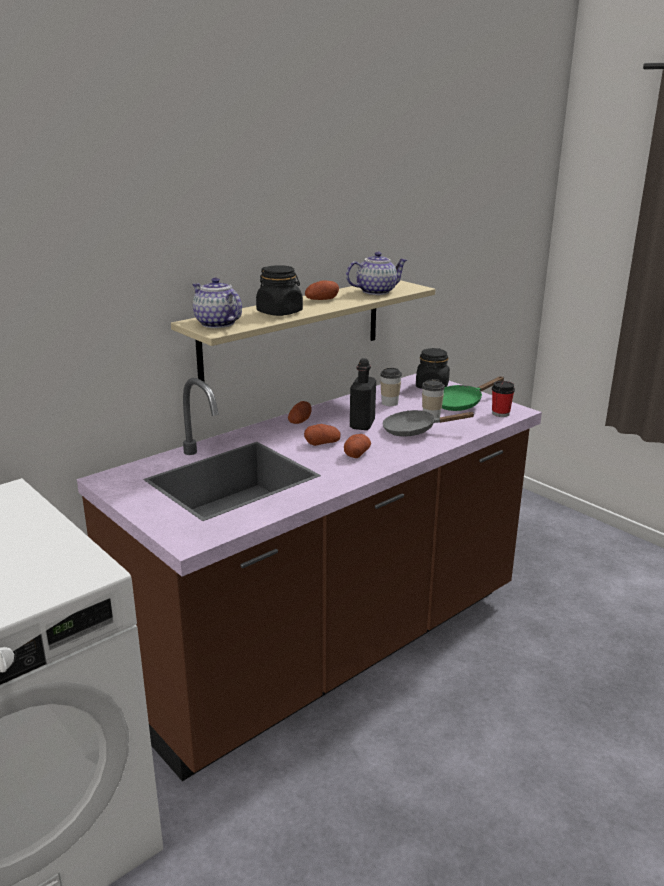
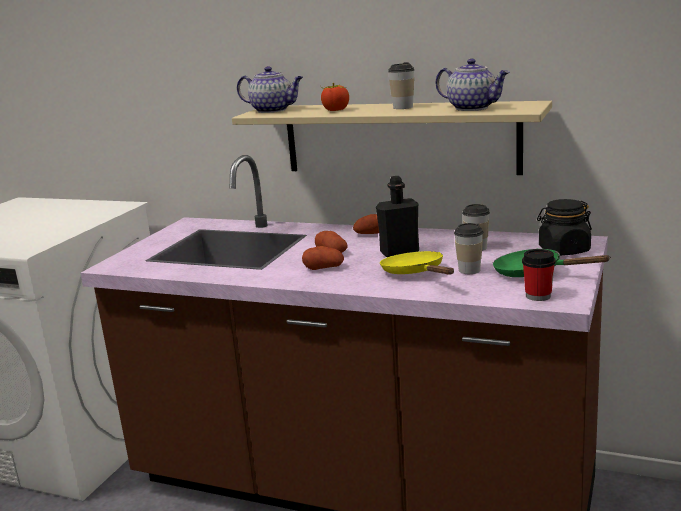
camera: 65 degrees right, 5 degrees down
(216, 324) = (273, 110): teapot -> teapot turned 90 degrees clockwise
(280, 312) = (336, 110): black jar -> tomato
(321, 300) = (403, 107): potato -> cup
(415, 430) = (416, 273): grey frying pan -> yellow frying pan

